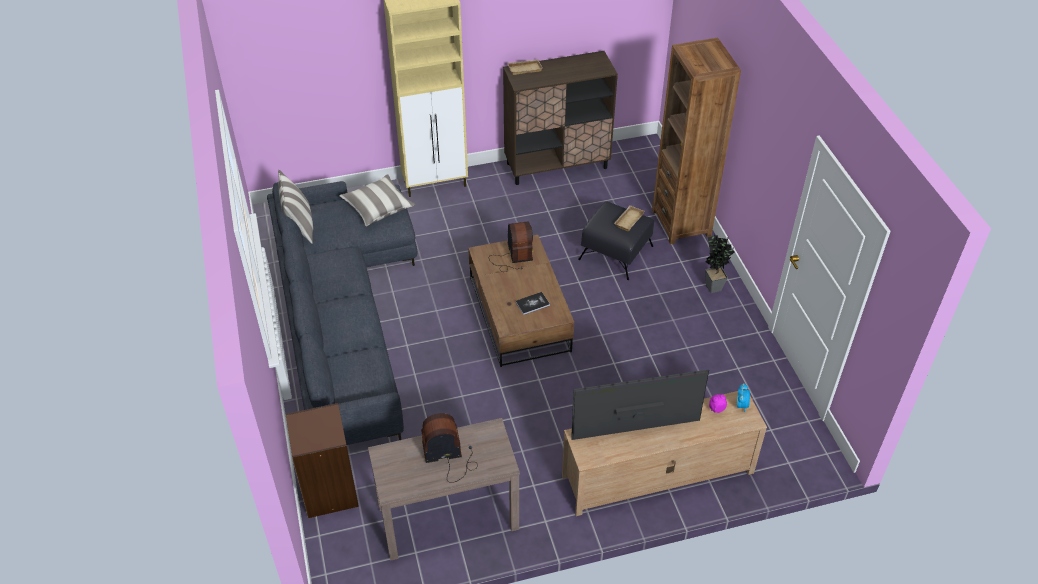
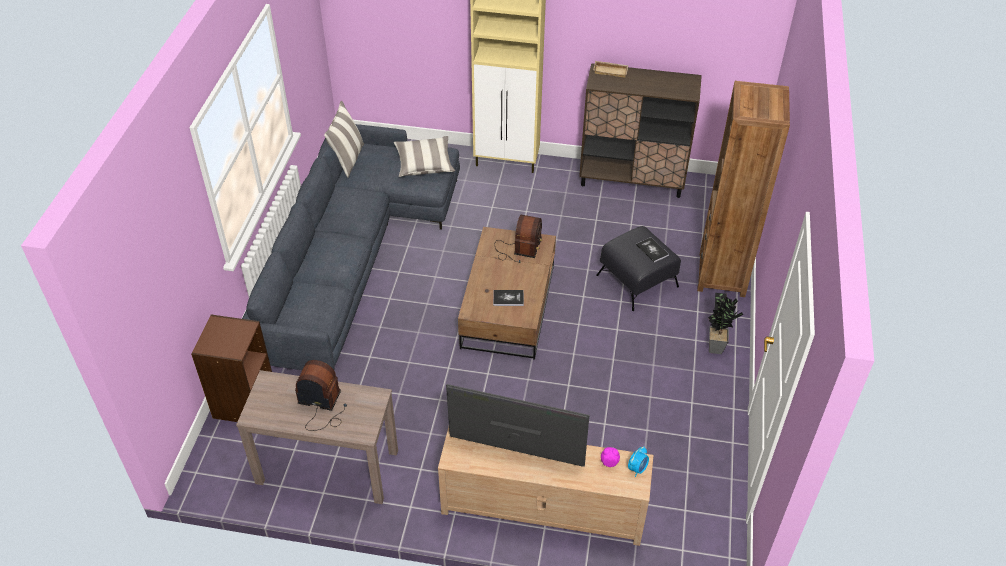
camera: 25 degrees right, 0 degrees up
(628, 220) = (652, 250): beige tray -> book

